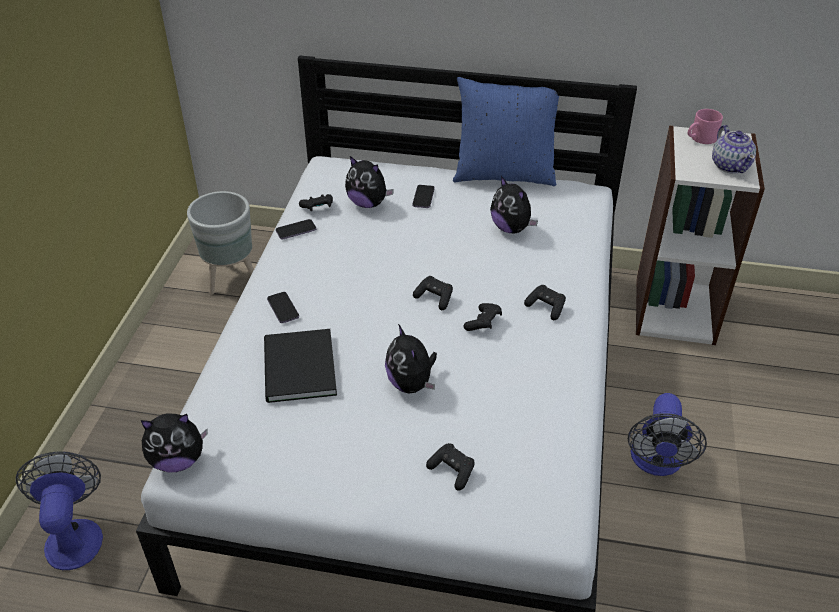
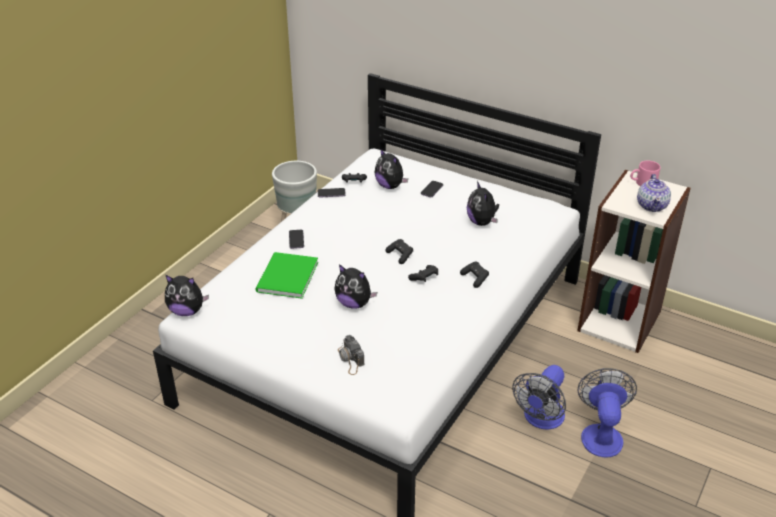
camera: 20 degrees right, 5 degrees down
(74, 534) = (129, 358): fan -> fan (601, 434)
(297, 369) = (285, 278): black book -> green book
(411, 384) = (354, 303): plush toy -> plush toy turned 60 degrees counterclockwise
(452, 471) = (350, 359): black game controller -> camera
(504, 174) = (500, 186): blue pillow -> none

